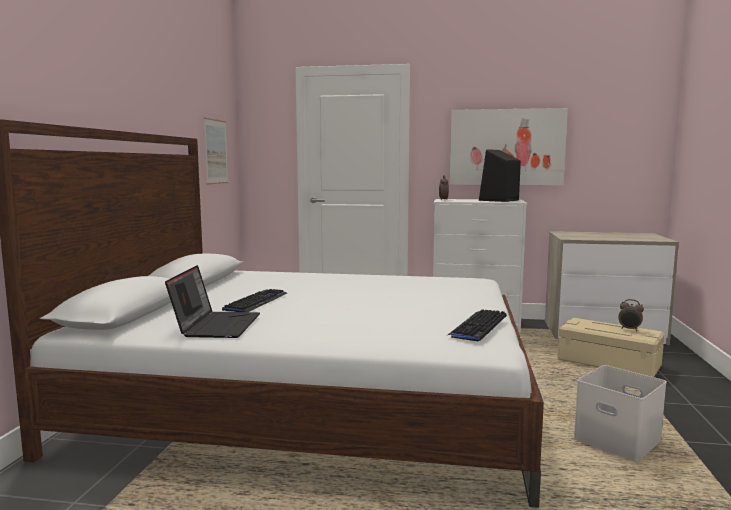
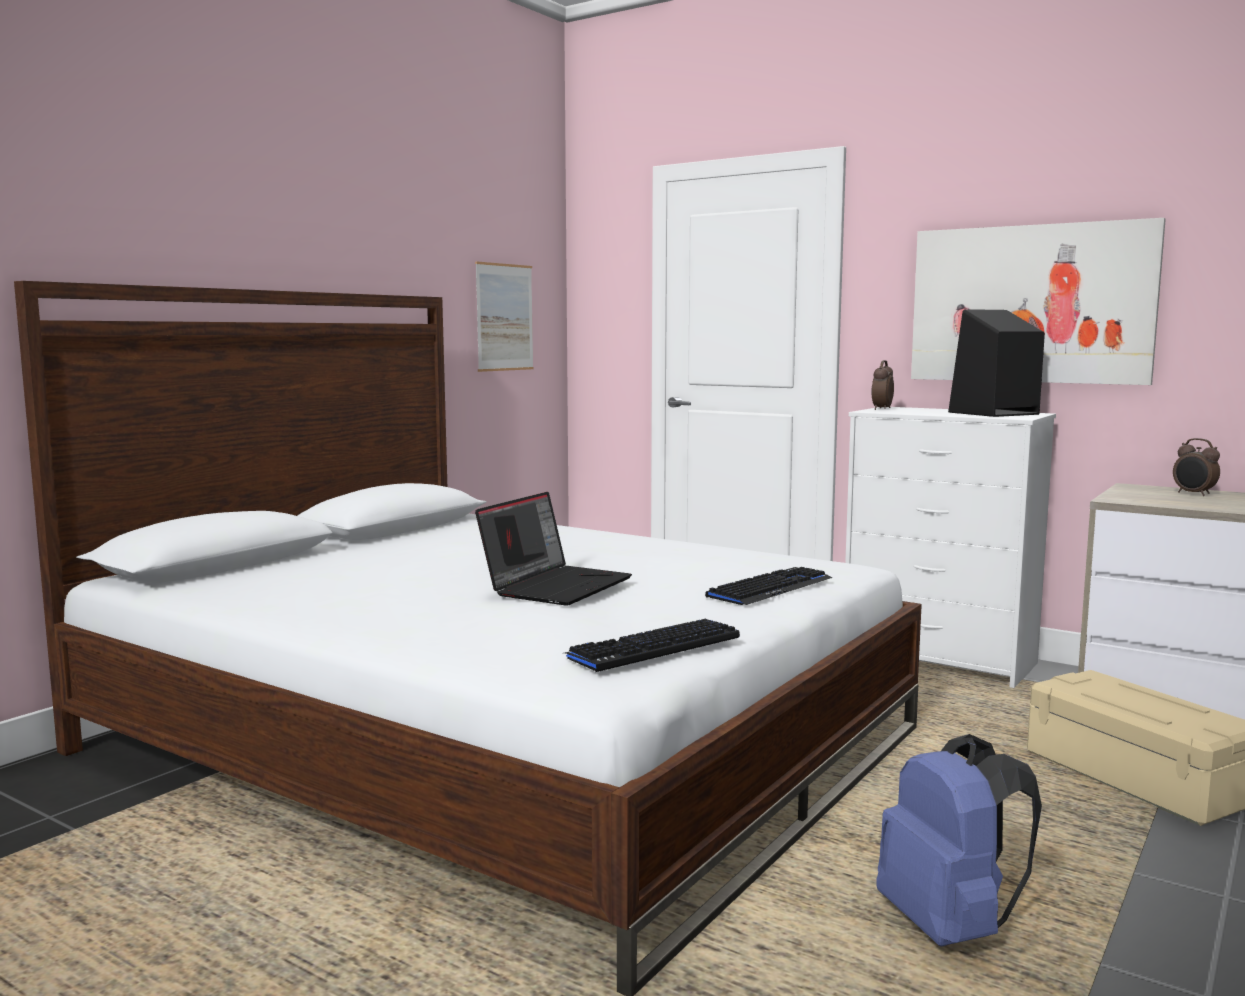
camera: 25 degrees right, 0 degrees up
(216, 325) = (288, 594): laptop -> laptop (556, 585)
(256, 302) = (408, 567): keyboard -> keyboard (770, 588)
(619, 440) = (950, 927): white storage box -> blue backpack
(629, 329) = (1183, 710): alarm clock -> alarm clock (1193, 494)

